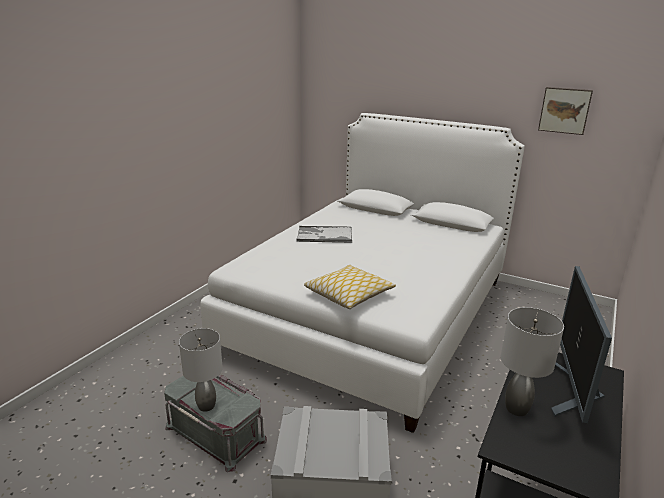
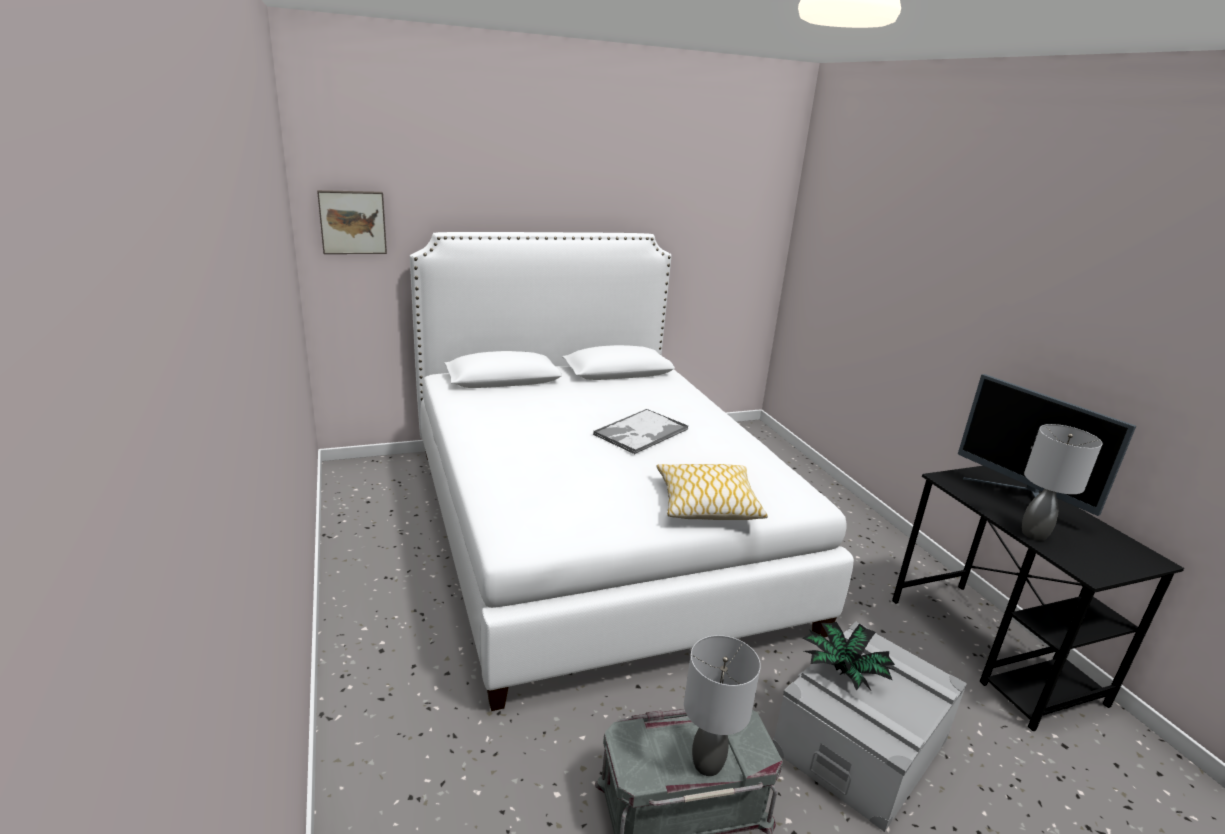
camera: 50 degrees left, 0 degrees up
(324, 235) = (525, 439): tray -> tray (640, 432)
(329, 422) = (843, 671): none -> potted plant
(564, 110) = (705, 205): picture -> picture (353, 222)

